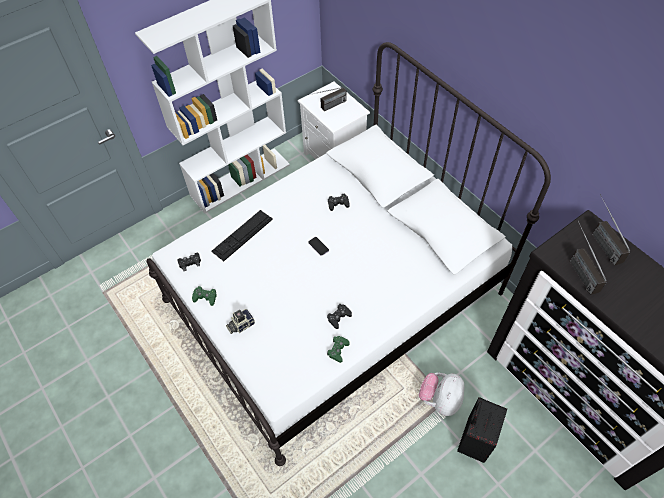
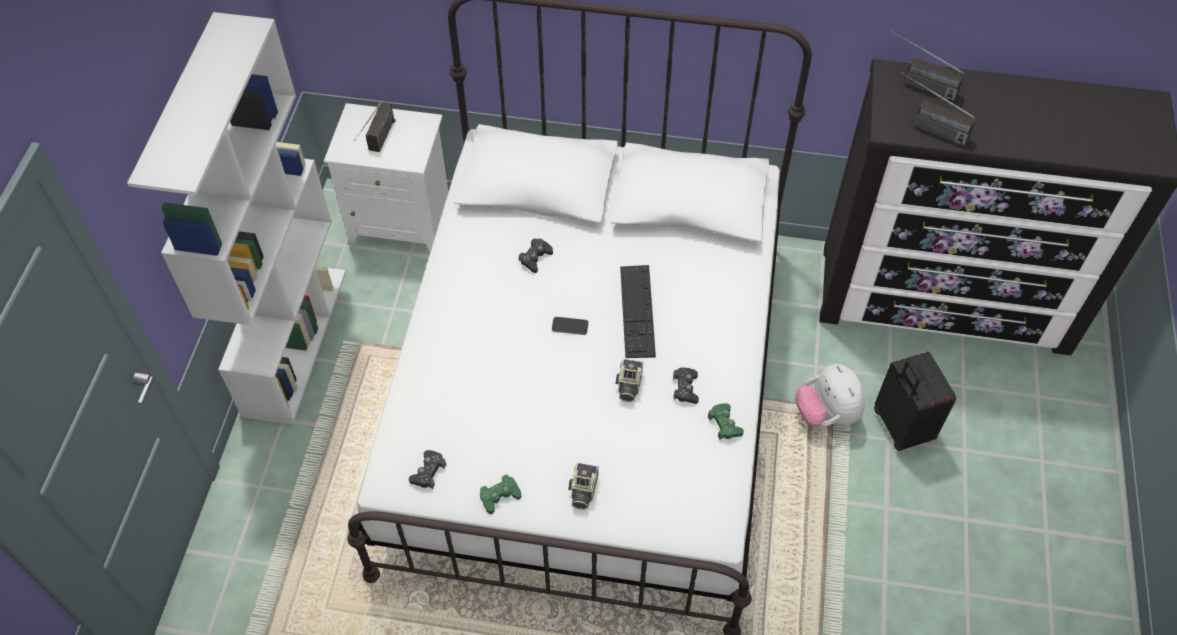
camera: 45 degrees left, 0 degrees up
(242, 235) = (457, 385): keyboard -> keyboard (637, 311)
(314, 294) = (628, 385): none -> camera

